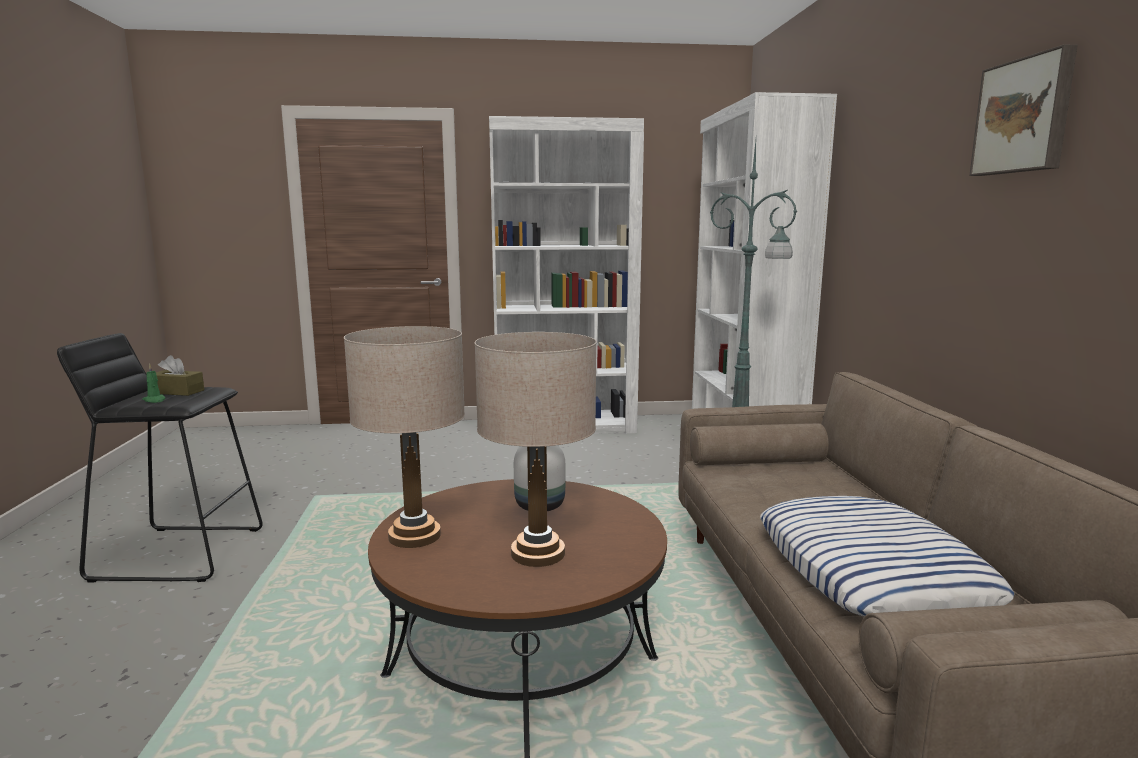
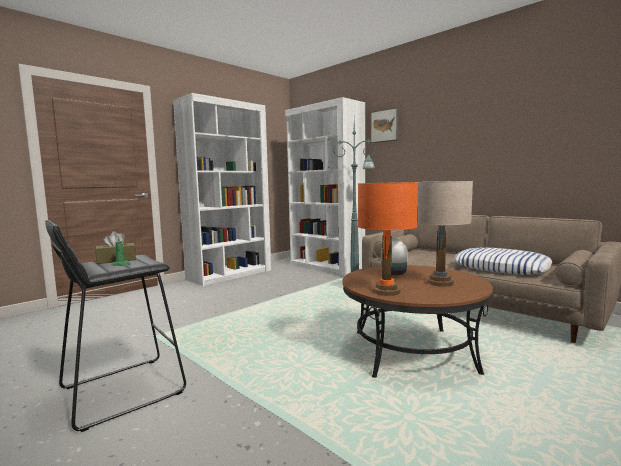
camera: 40 degrees left, 5 degrees down
(414, 536) = (386, 291): beige table lamp -> orange table lamp
(1024, 116) = (477, 112): picture -> picture (385, 126)

